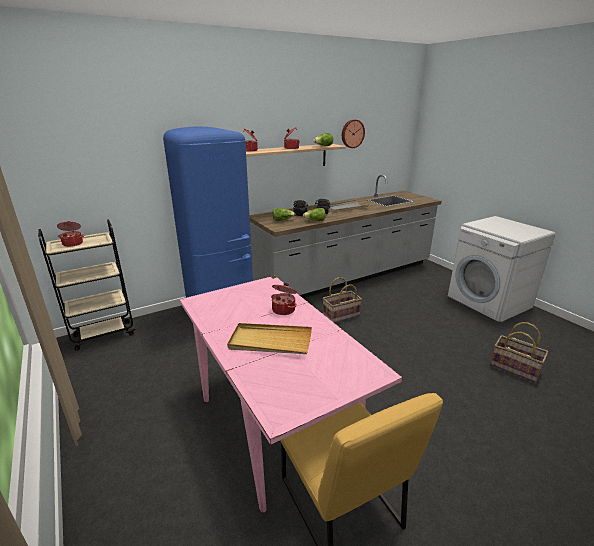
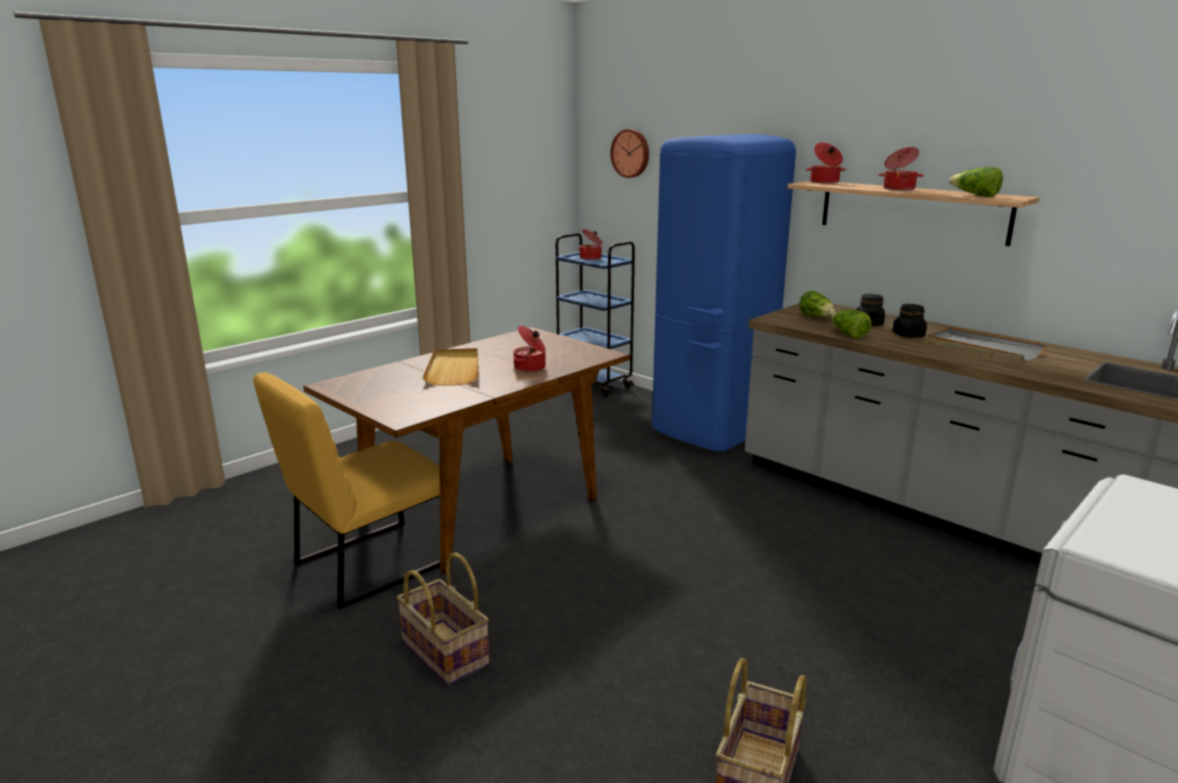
camera: 75 degrees right, 5 degrees down
(104, 335) = (595, 384): beige cart -> blue cart
(275, 424) = (483, 507): pink dining table -> brown dining table
(341, 315) = (787, 529): basket -> basket (443, 653)
(352, 133) = (1115, 181): wall clock -> wall clock (631, 153)

